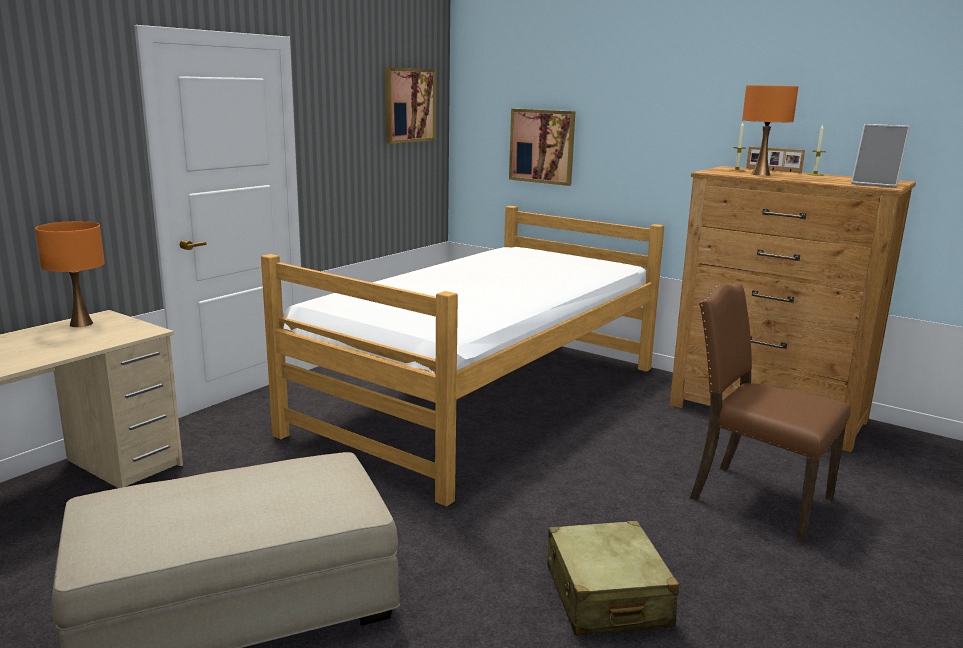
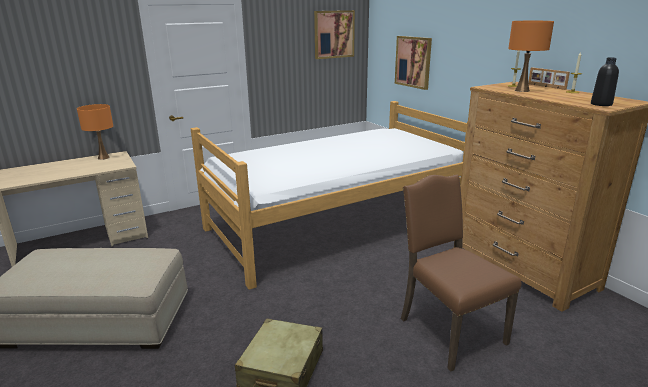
camera: 25 degrees right, 5 degrees up
(876, 184) = (601, 104): picture frame -> black bottle

